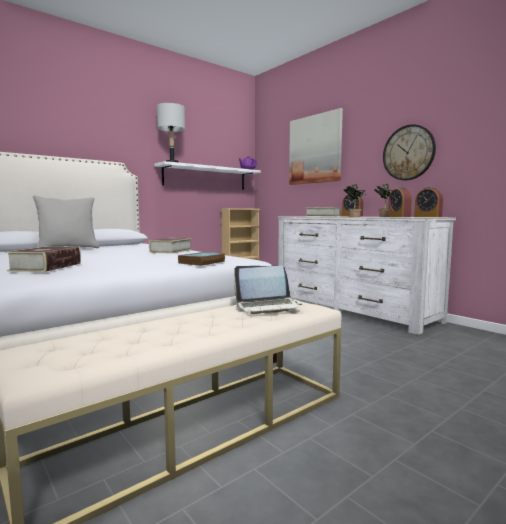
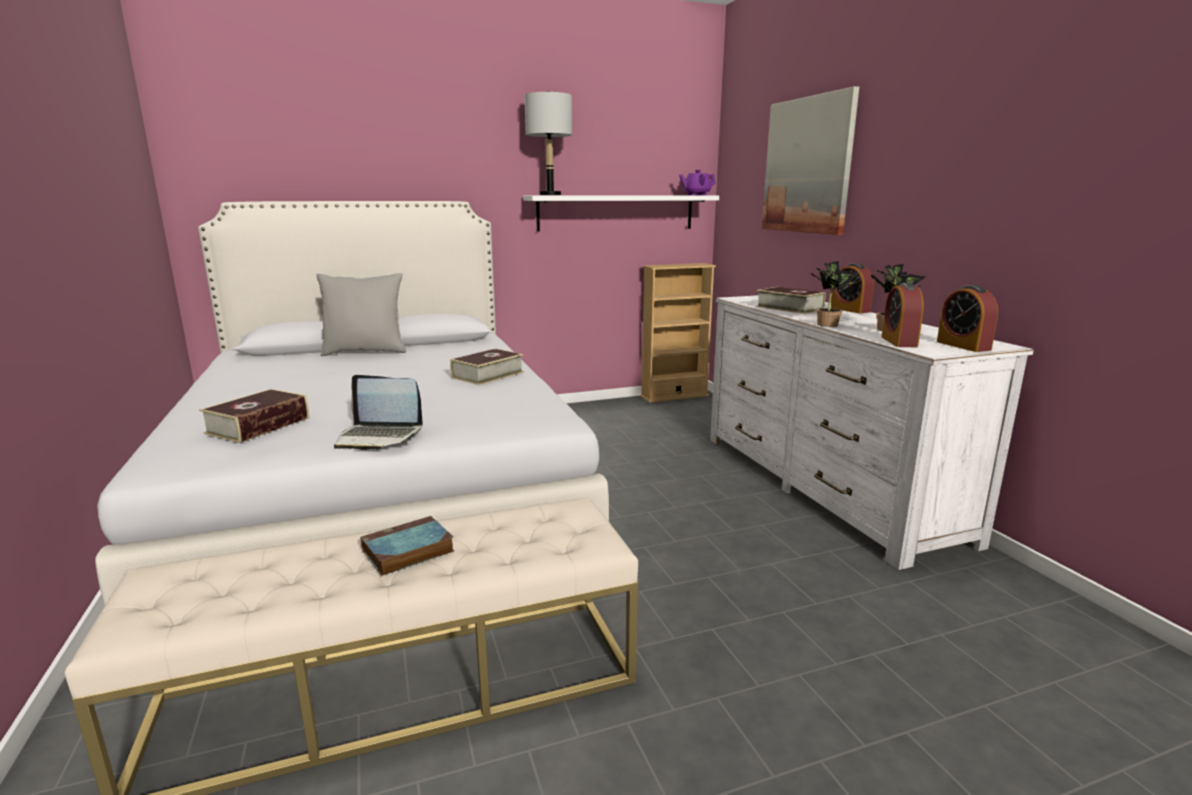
camera: 20 degrees right, 10 degrees up
(201, 262) = (473, 429): book -> book (406, 552)
(267, 306) = (528, 528): laptop -> laptop (379, 437)
(408, 153) = (965, 196): wall clock -> none

